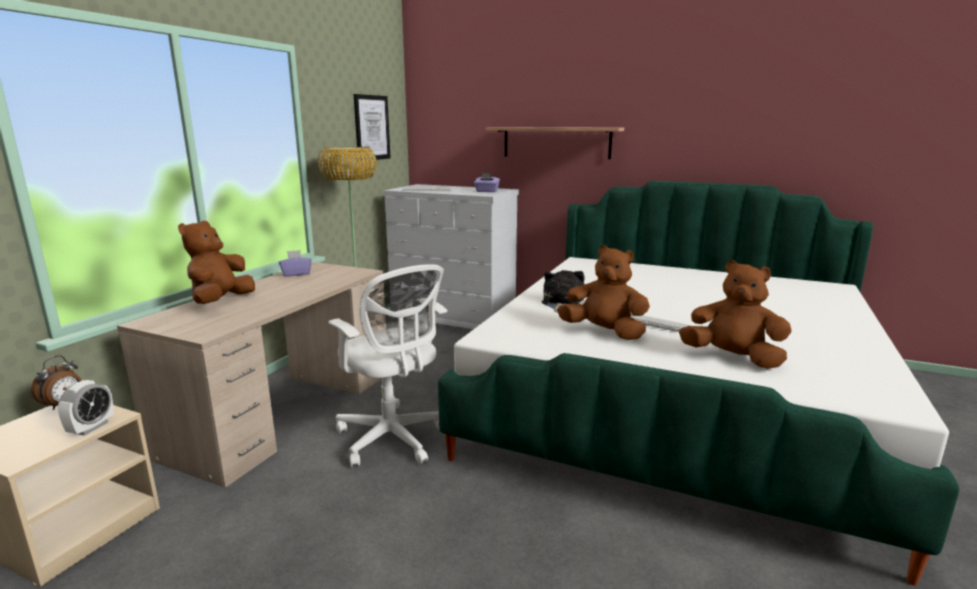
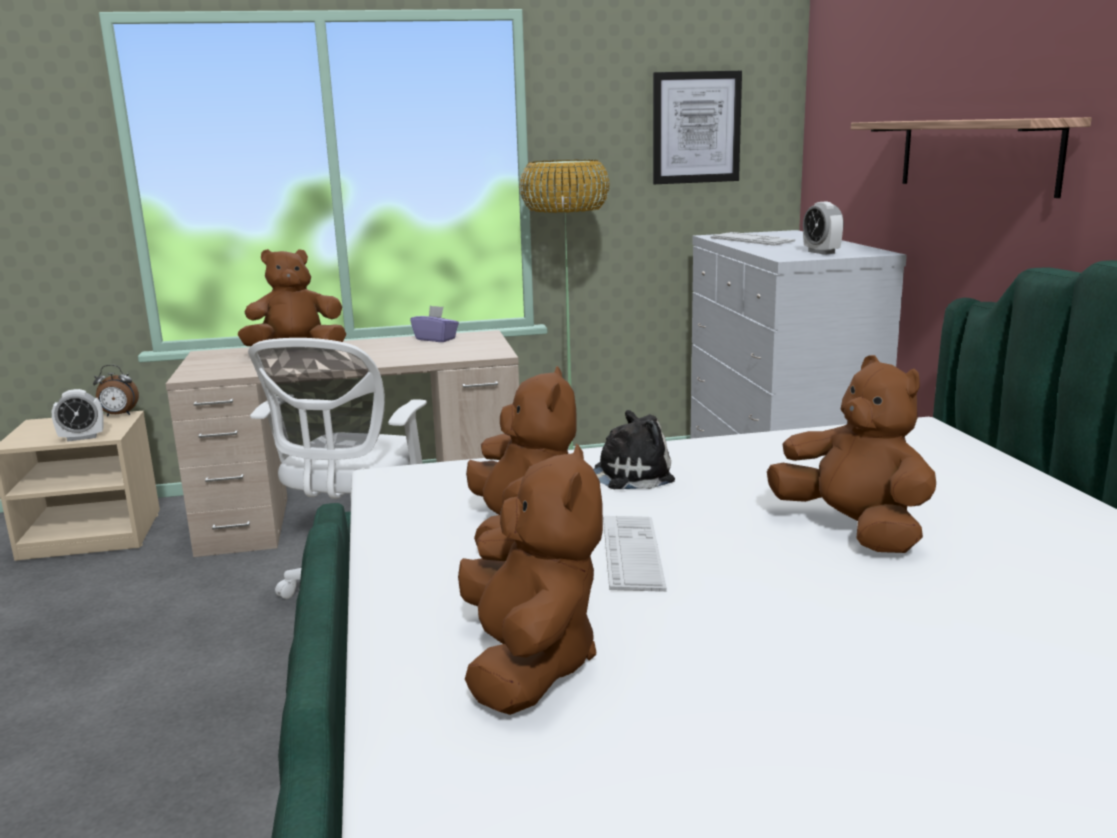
camera: 55 degrees right, 0 degrees up
(486, 191) = (821, 252): purple tissue box -> alarm clock
(663, 293) = (853, 529): none -> brown plush toy

